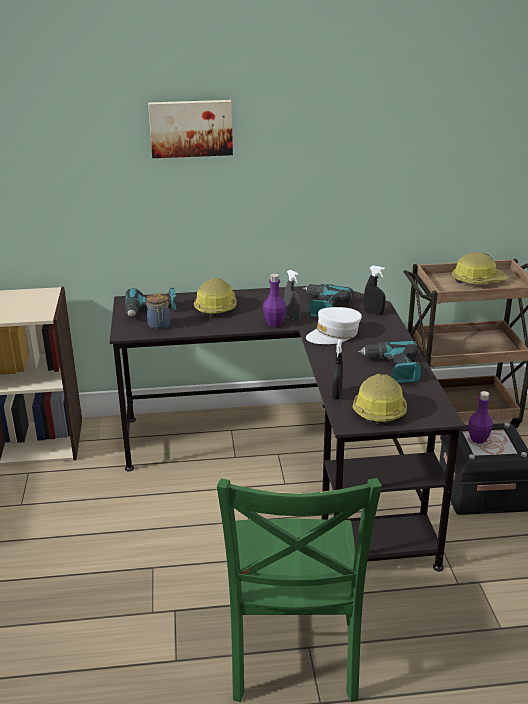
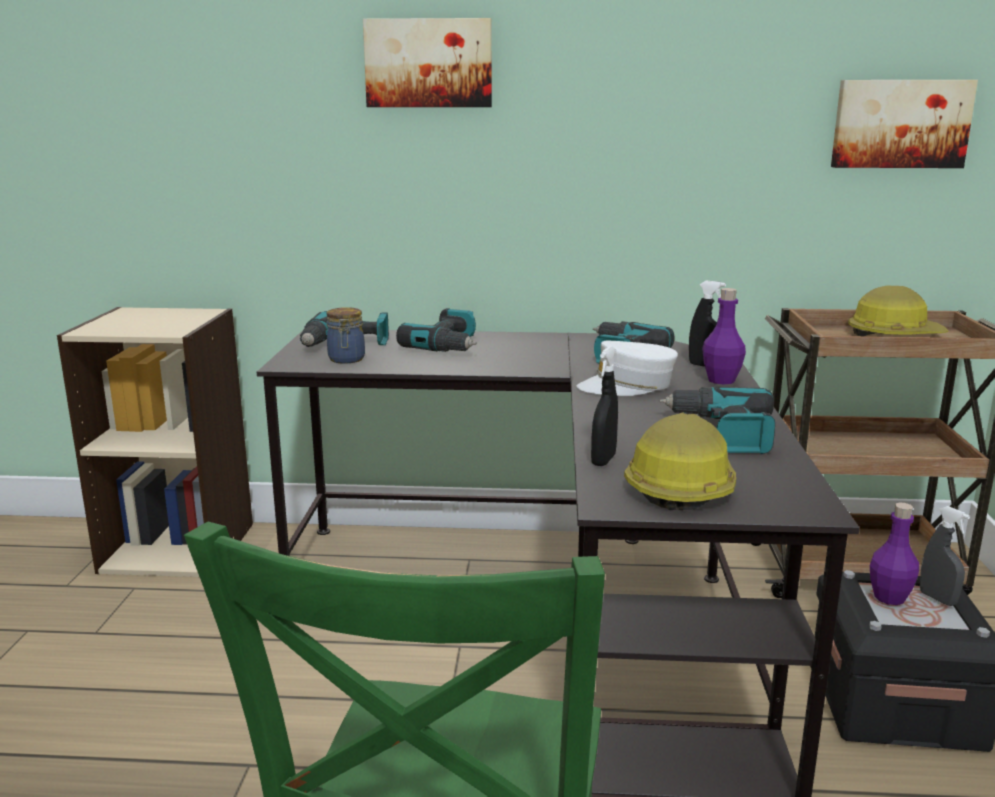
camera: 10 degrees right, 10 degrees down
(216, 307) = (449, 346): hard hat -> power drill
(274, 323) = (532, 368): purple bottle -> purple bottle (721, 380)
(292, 317) = (564, 363): grey spray bottle -> grey spray bottle (937, 598)
(479, 153) = (900, 124): none -> picture

